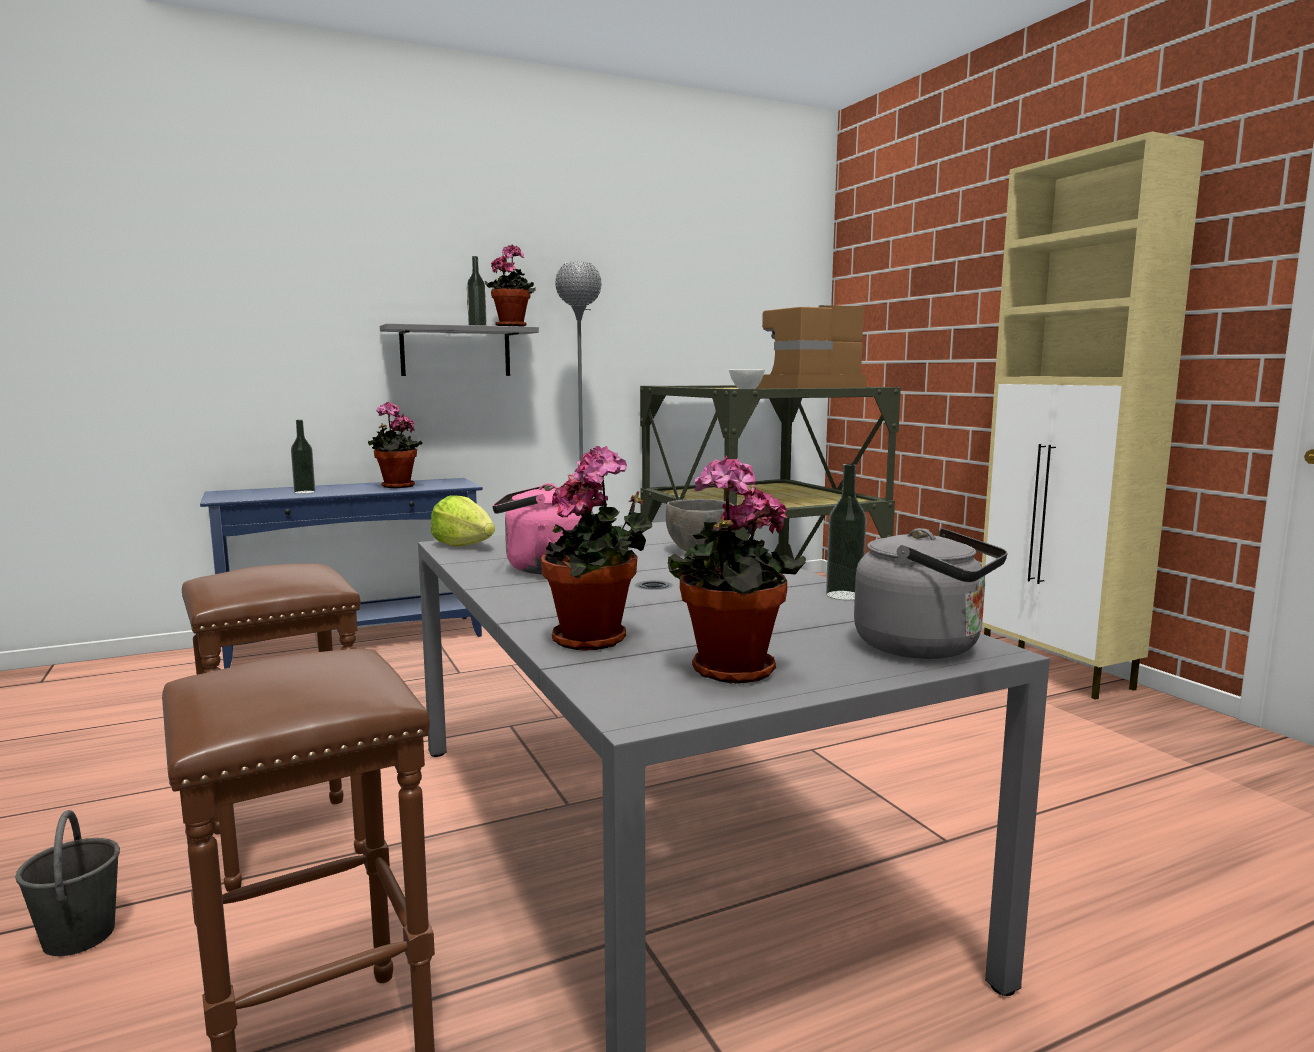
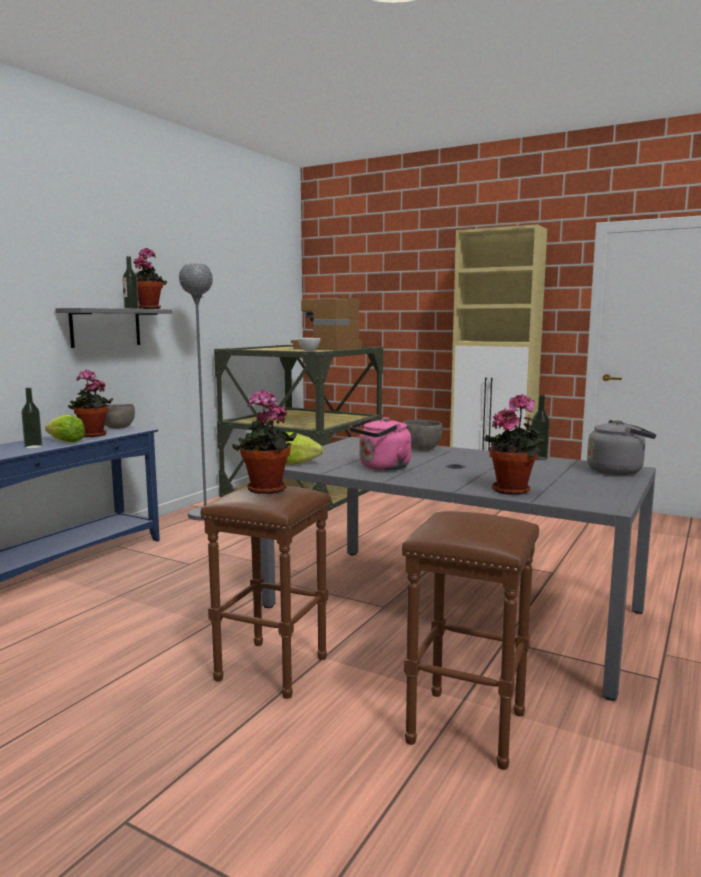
camera: 35 degrees left, 0 degrees up
(79, 935) = (245, 746): grey bucket -> none
(349, 490) = (66, 441): none -> lettuce
(448, 482) = (118, 428): none -> grey bowl
(728, 673) = (591, 490): potted plant -> potted plant (266, 490)

